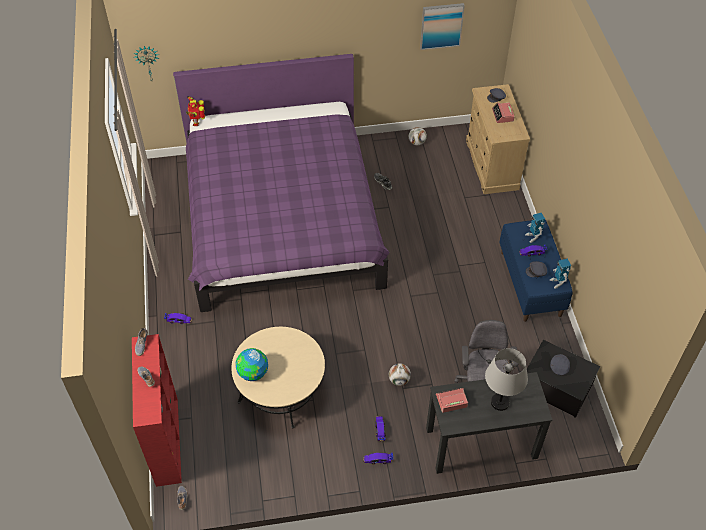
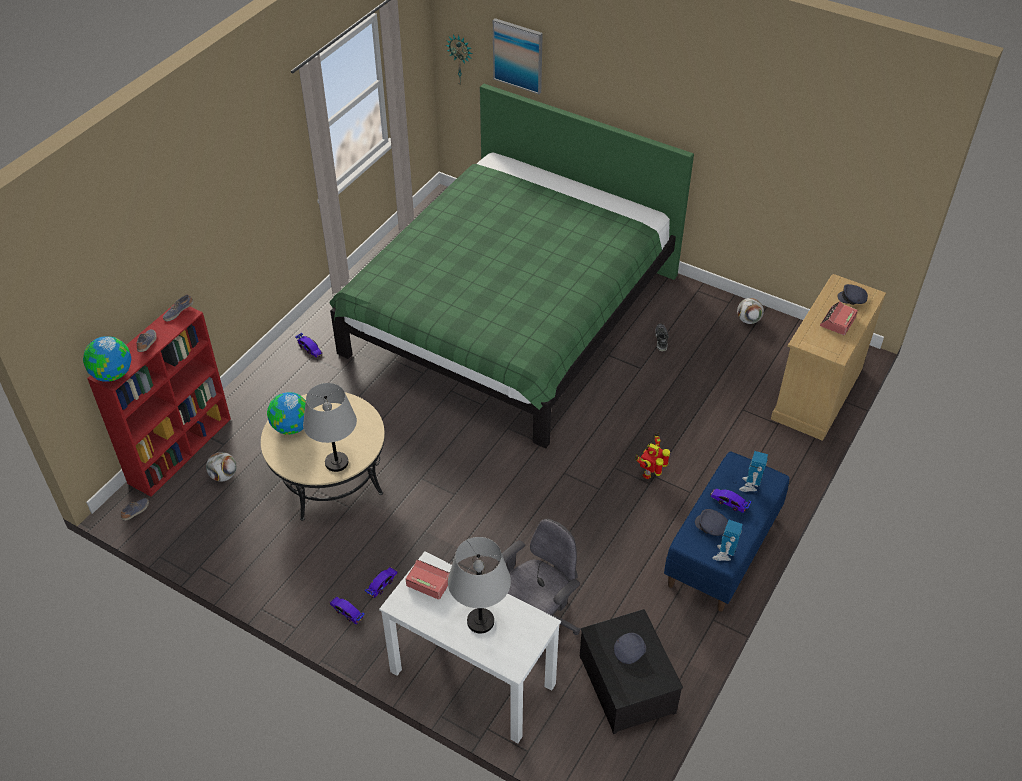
camera: 40 degrees right, 5 degrees down
(148, 413) = (112, 374): none -> globe
(196, 122) = (488, 157): toy robot -> toy robot (650, 473)
(281, 219) = (510, 314): purple bed -> green bed
(305, 375) = (336, 462): none -> grey table lamp
(399, 380) = (456, 549): football -> football (224, 476)
(441, 26) = (820, 166): picture -> picture (518, 55)
(480, 443) = (472, 677): black desk -> white desk

